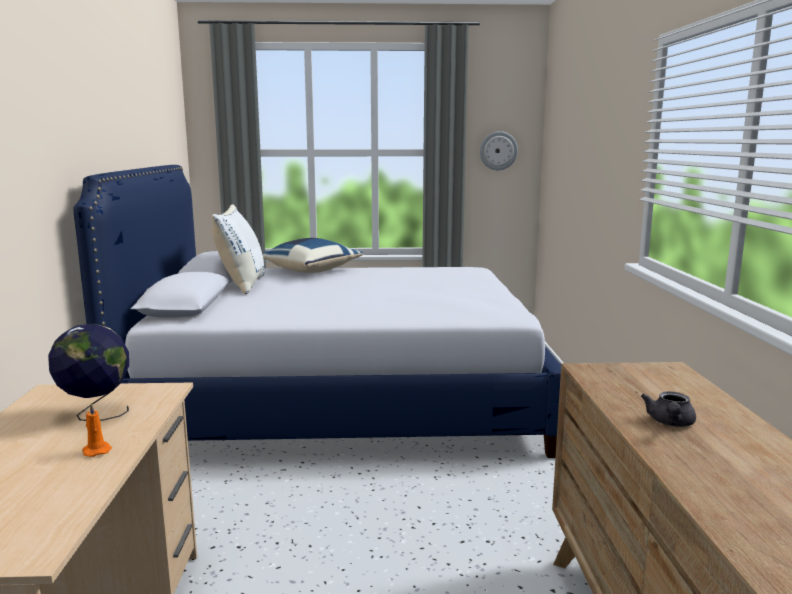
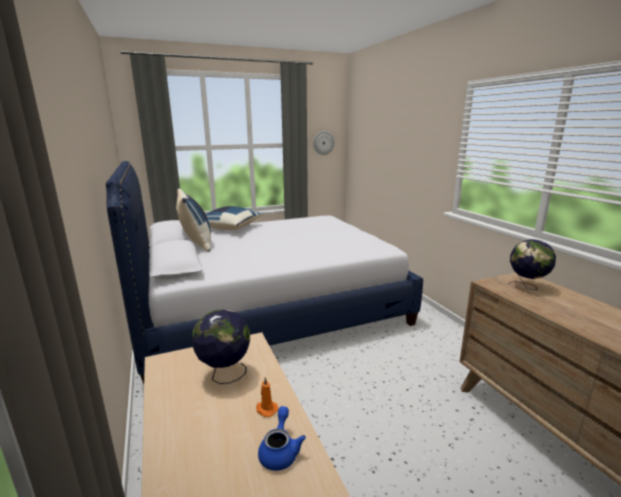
camera: 20 degrees left, 5 degrees up
(61, 486) = (280, 451): none -> blue teapot
(241, 285) = (196, 244): white pillow -> blue pillow
(648, 381) = (526, 287): none -> globe
(670, 423) = (572, 314): grey teapot -> none

